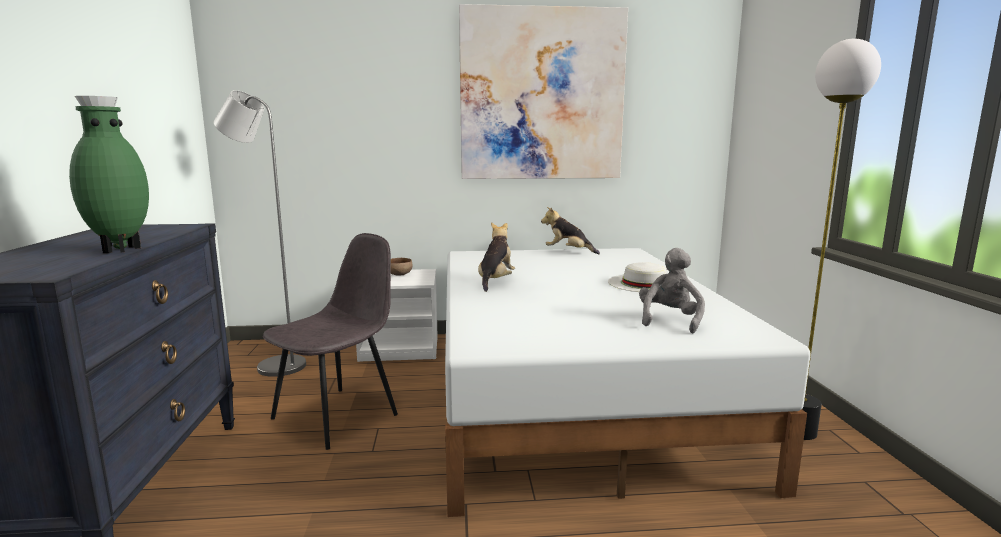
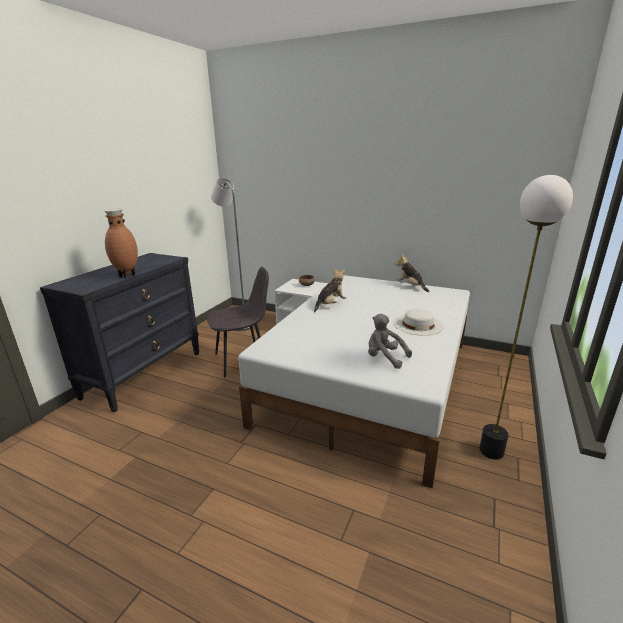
camera: 30 degrees right, 10 degrees up
(119, 249) = (127, 275): green vase -> brown vase
(541, 95) = (406, 175): picture -> none
(669, 320) = (385, 358): grey plush toy -> grey plush toy turned 105 degrees counterclockwise

